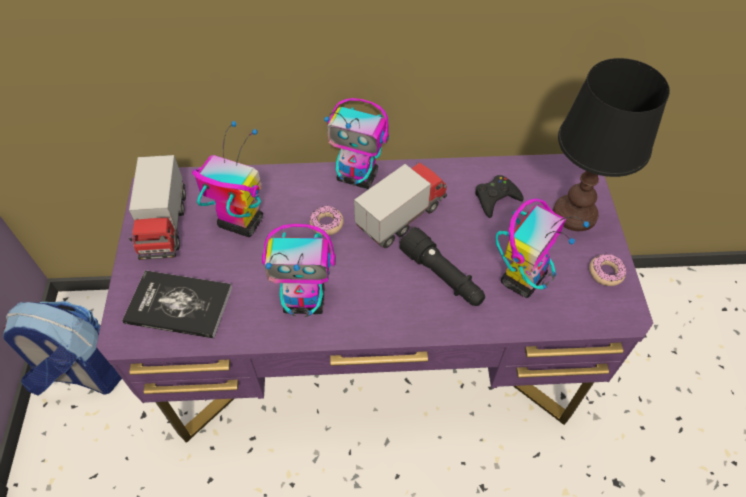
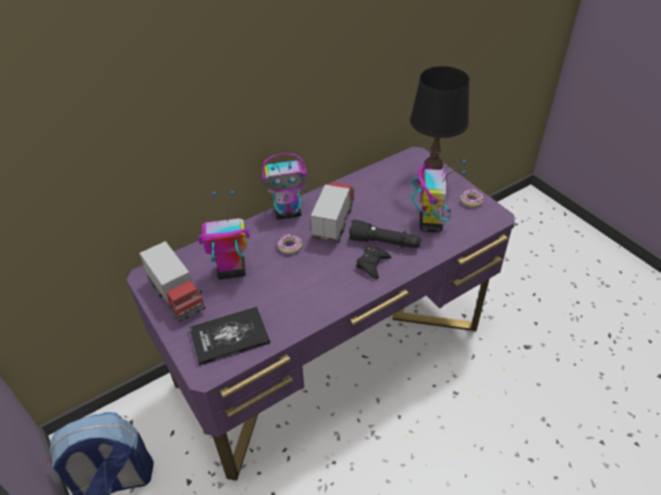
camera: 30 degrees left, 10 degrees down
(305, 301) = (313, 294): toy robot -> none
(496, 198) = (381, 189): black game controller -> black game controller (372, 264)

